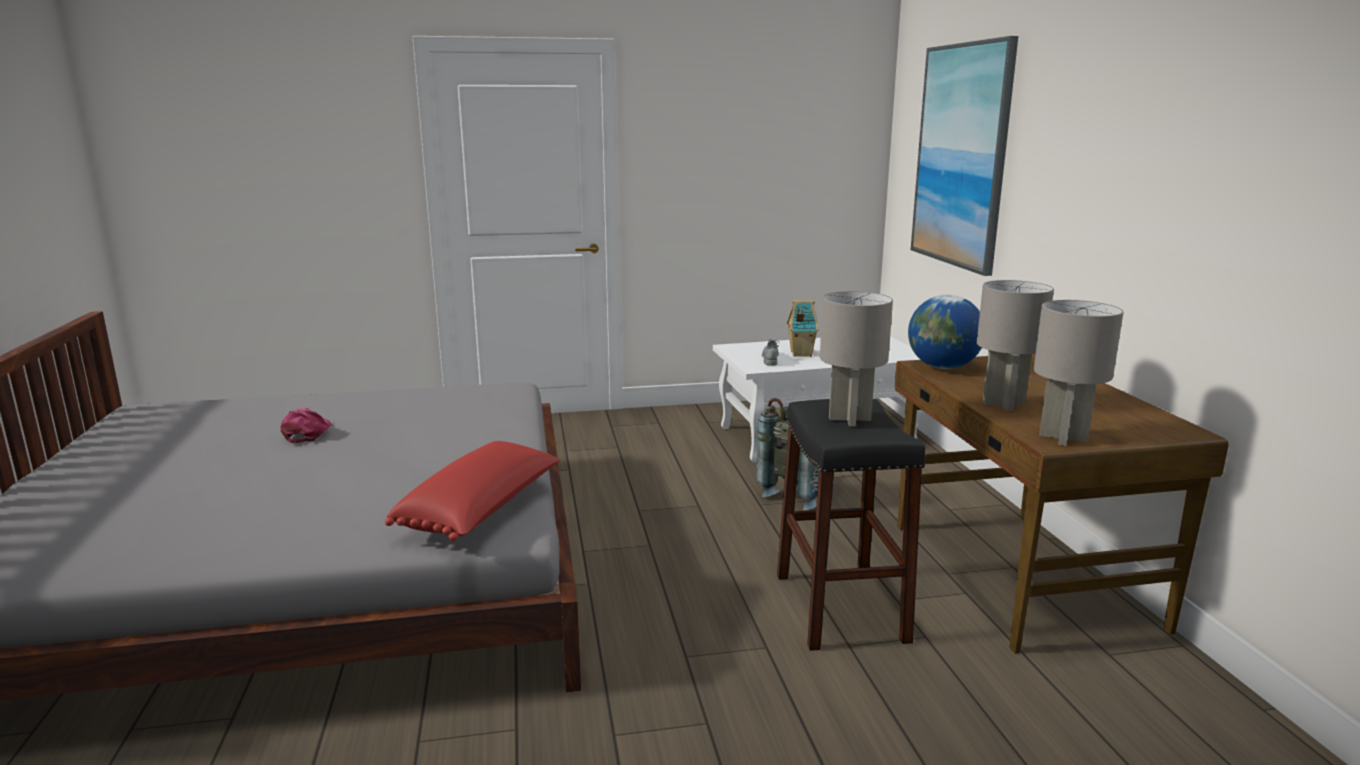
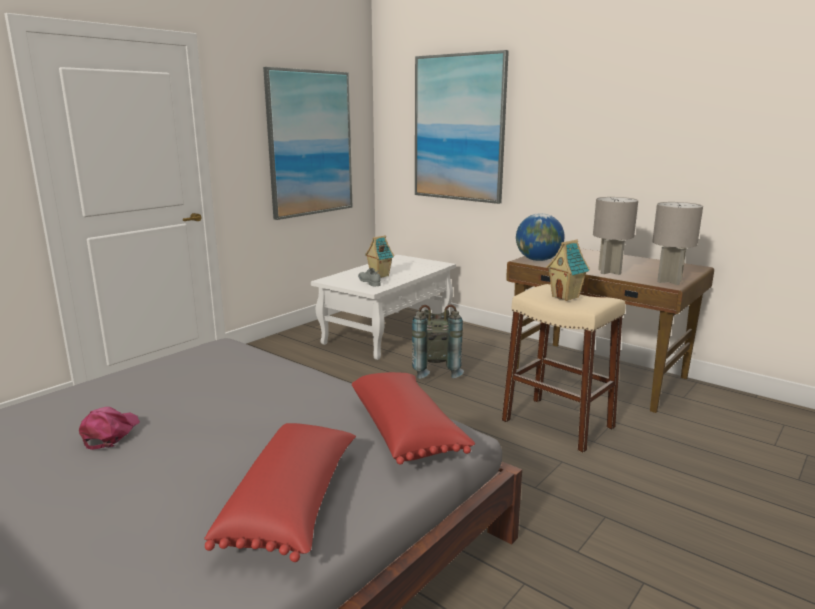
camera: 40 degrees left, 0 degrees up
(299, 528) = (294, 505): none -> red pillow
(307, 433) = (110, 433): pink cap -> pink cap turned 45 degrees clockwise
(771, 169) = (310, 143): none -> picture
(840, 607) = (557, 423): black stool -> beige stool
(850, 419) = (566, 297): grey table lamp -> toy house

